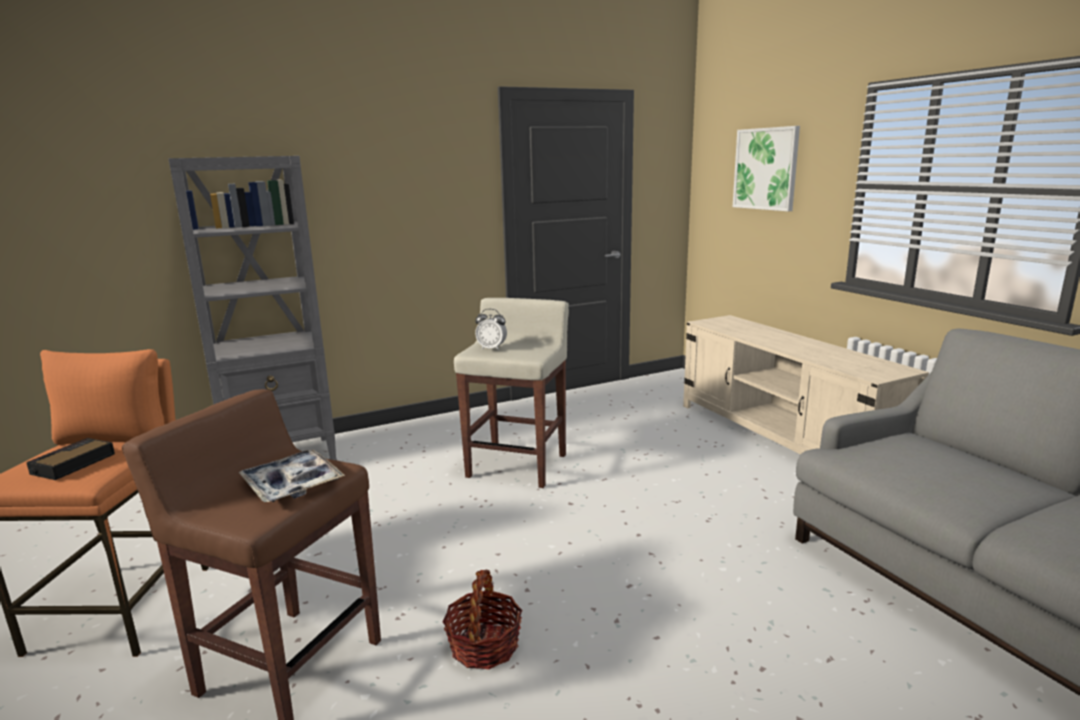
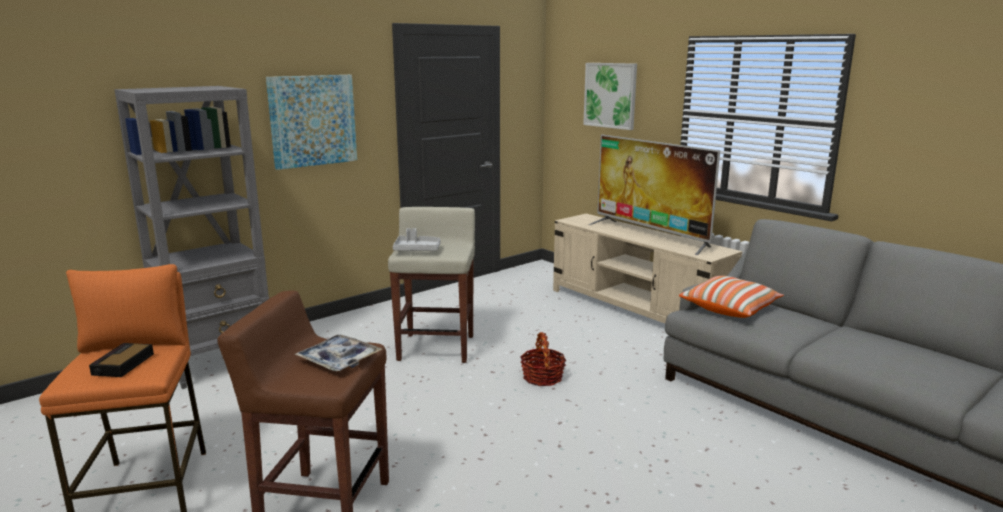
camera: 15 degrees left, 0 degrees up
(400, 198) = (312, 120): none -> picture
(484, 645) = (470, 474): basket -> basket (542, 377)
(492, 348) = (417, 250): alarm clock -> grey tray
(803, 345) = (650, 235): none -> television
(893, 452) = (730, 308): none -> pillow

